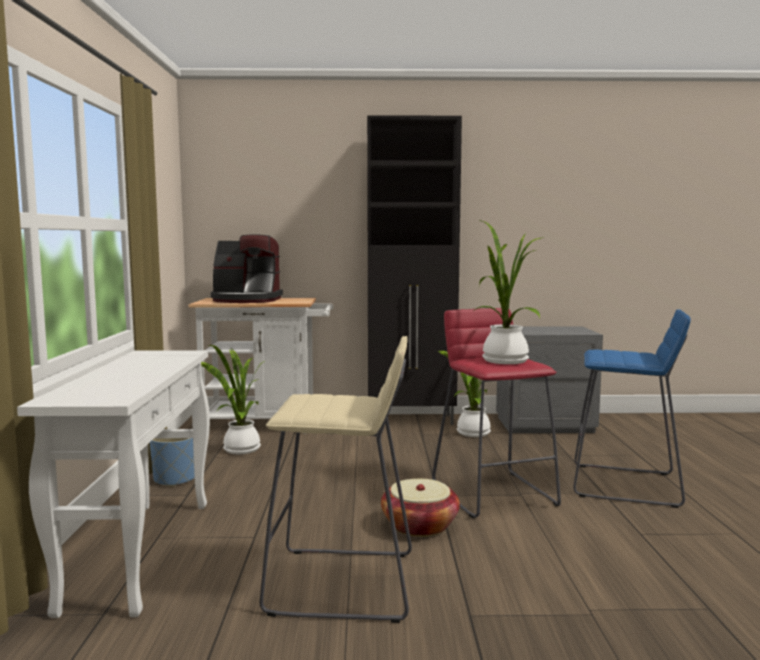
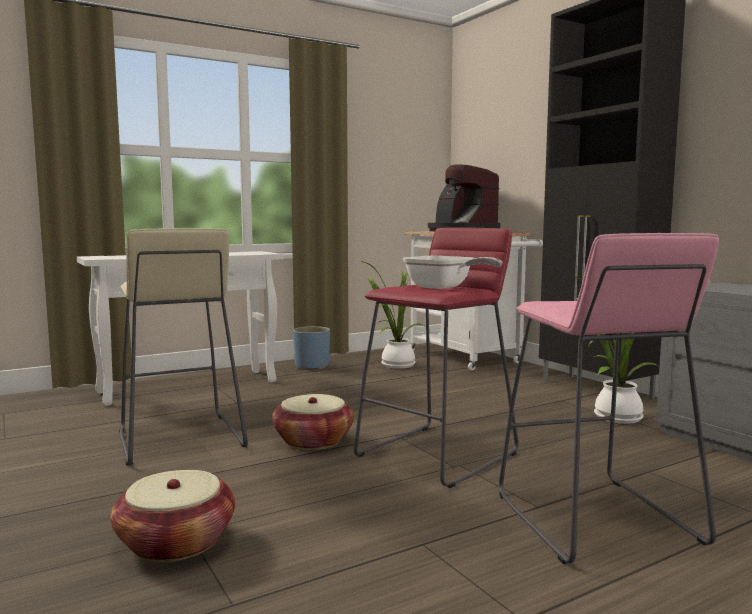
camera: 60 degrees right, 0 degrees up
(503, 360) = (444, 288): potted plant -> frying pan
(604, 617) = (176, 542): none -> basket
(626, 485) = (594, 519): blue stool -> pink stool

